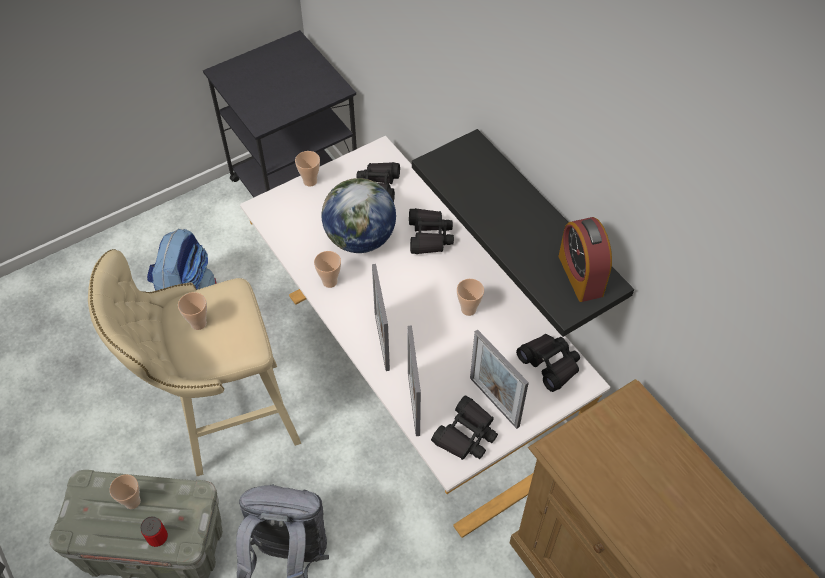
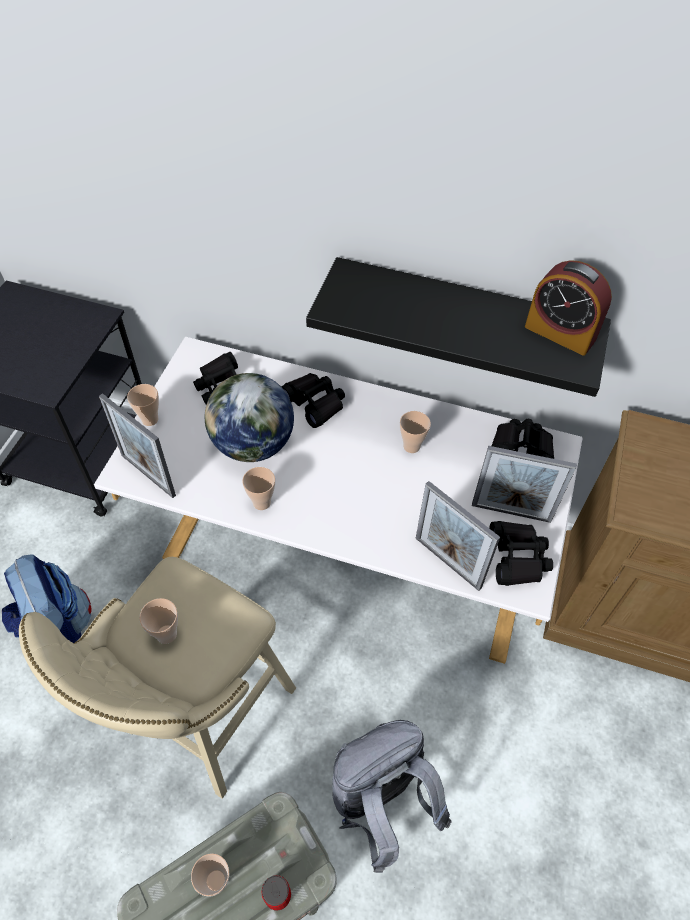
camera: 40 degrees left, 0 degrees up
(382, 341) = (364, 526): picture frame -> picture frame (148, 475)

